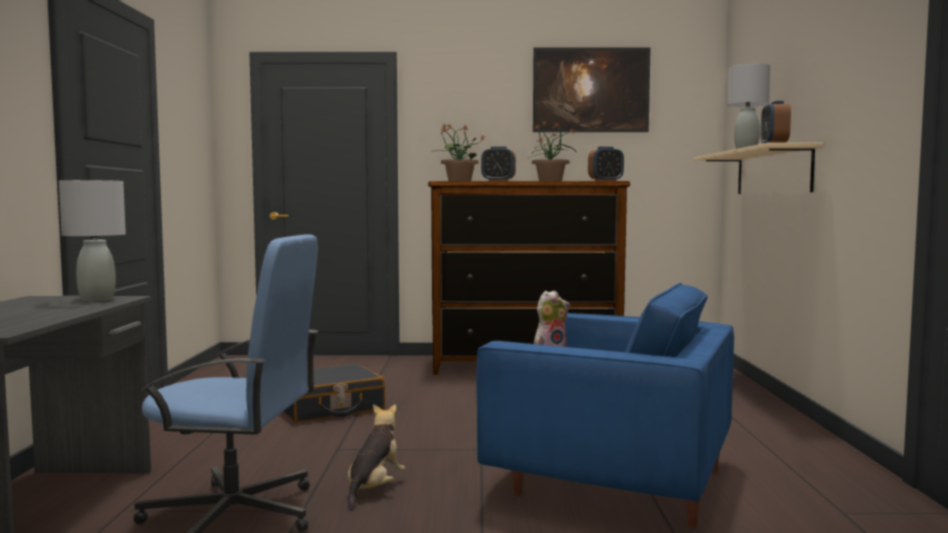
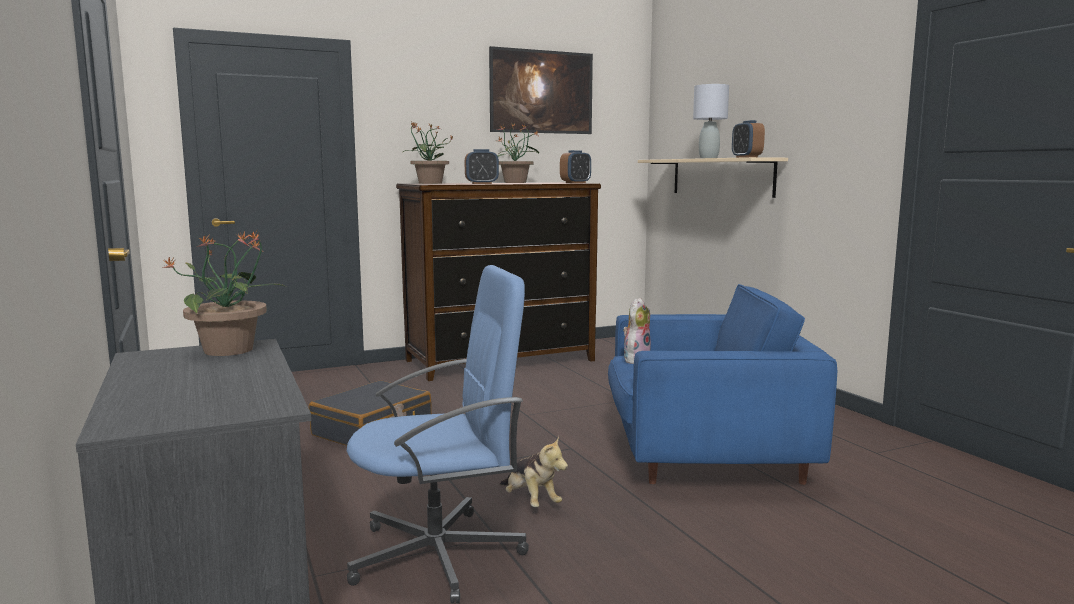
camera: 25 degrees left, 5 degrees up
(96, 299) = (230, 350): grey table lamp -> potted plant
(374, 488) = (531, 502): plush toy -> plush toy turned 150 degrees clockwise

